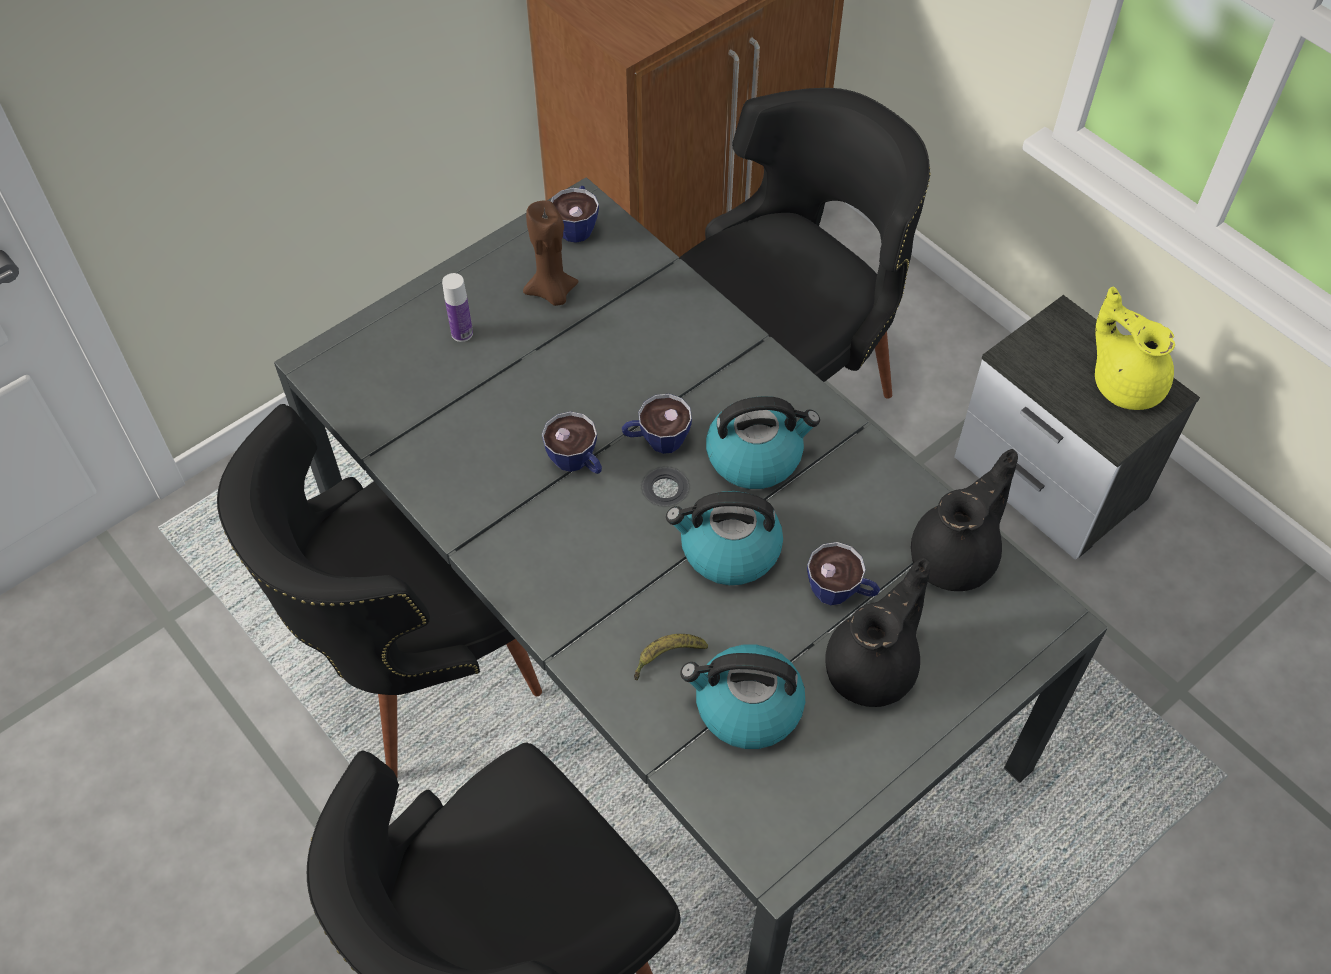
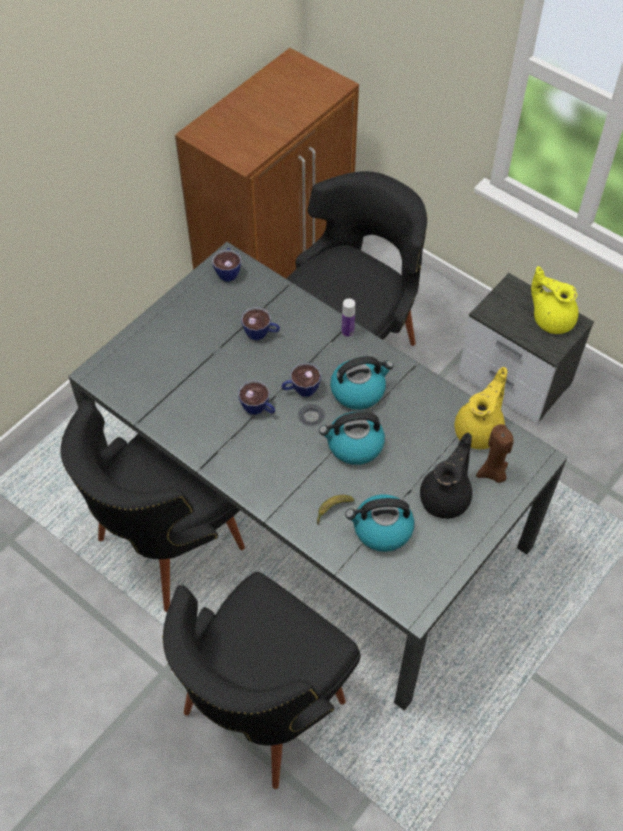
camera: 10 degrees left, 0 degrees up
(462, 333) = (175, 344): bottle -> bottle (347, 332)
(552, 293) = (222, 313): brown candle -> brown candle (493, 473)
(841, 592) = (420, 459): cup -> cup (261, 333)
(956, 556) = (480, 430): black teapot -> yellow teapot

